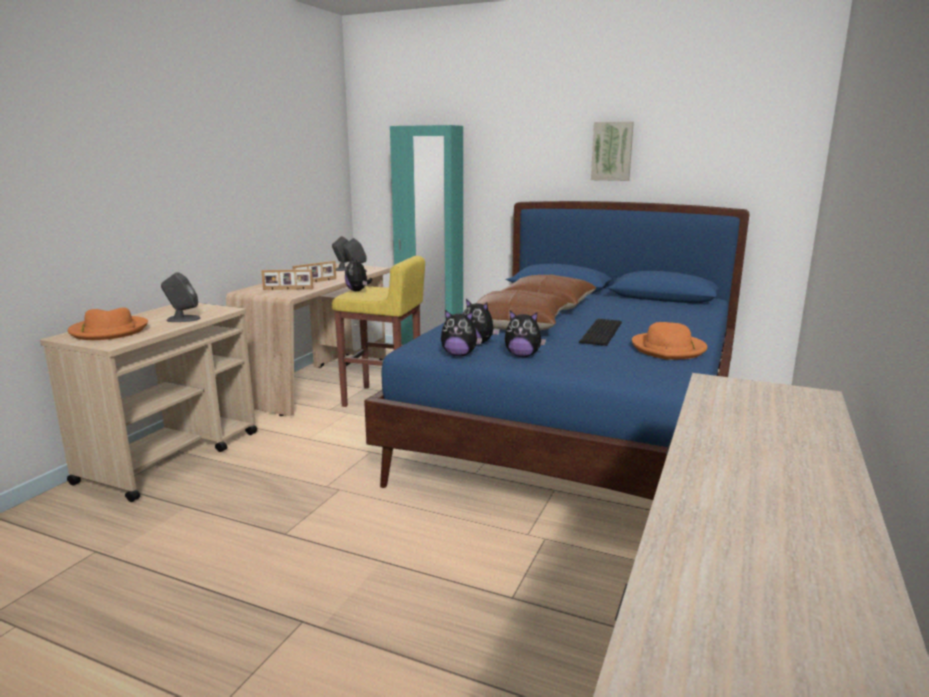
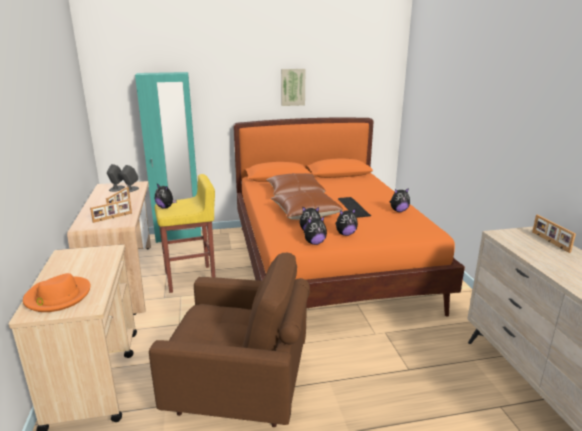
camera: 35 degrees left, 5 degrees up
(183, 319) = (96, 267): grey speaker -> none
(275, 523) = (240, 388): none -> brown armchair
(578, 432) = (327, 264): blue bed -> orange bed
(668, 349) = (398, 211): orange hat -> plush toy
(804, 413) = (550, 242): none -> picture frame

